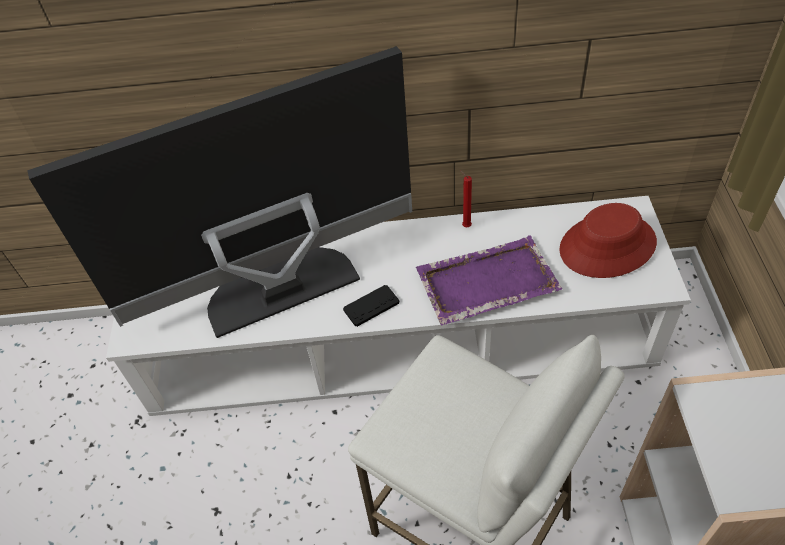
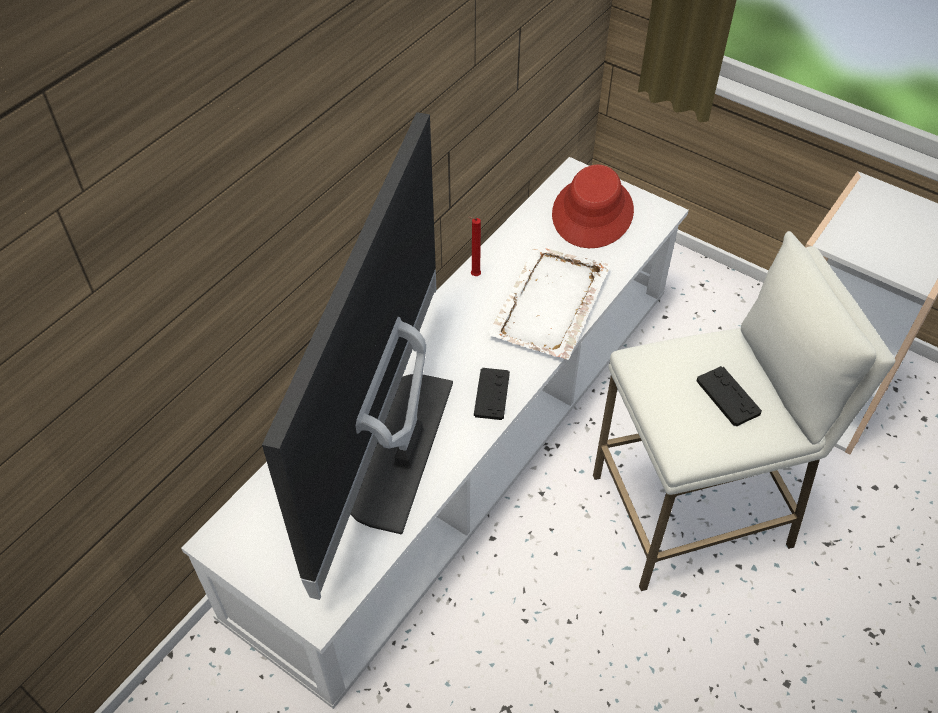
camera: 55 degrees left, 0 degrees up
(460, 434) = (728, 397): none -> black game controller
(486, 282) = (549, 305): purple tray -> white tray

